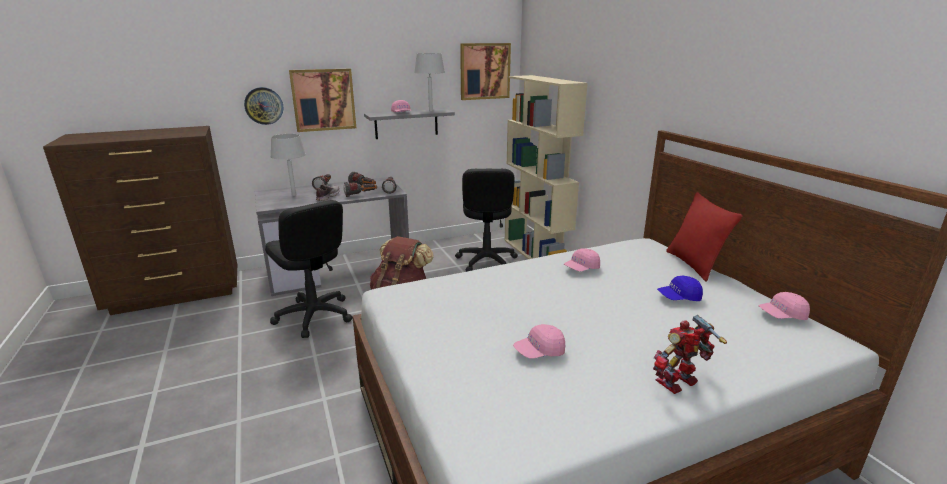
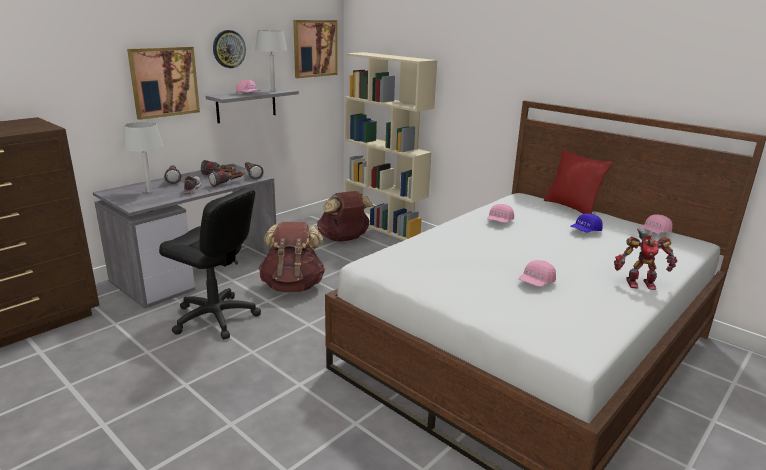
camera: 25 degrees left, 0 degrees up
(264, 106) = (100, 91): wall clock -> wall clock (228, 49)
(486, 261) = (344, 239): black office chair -> brown backpack
(679, 383) = (639, 283): toy robot -> toy robot turned 120 degrees counterclockwise

